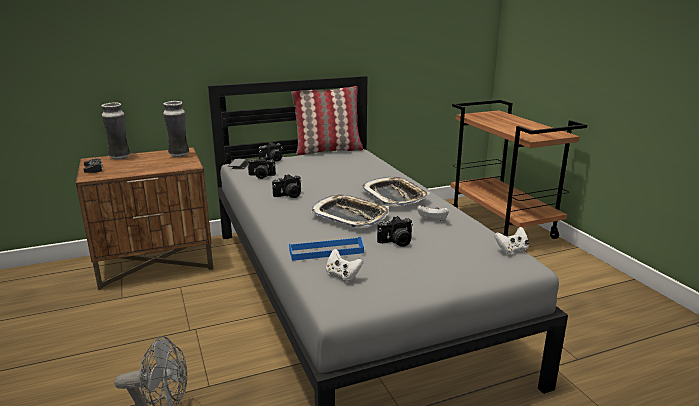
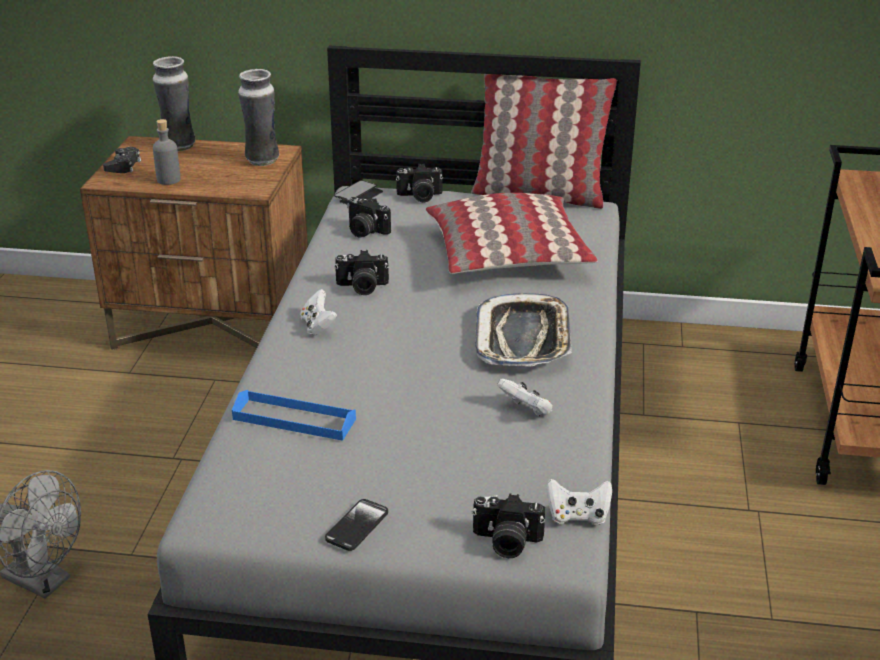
camera: 30 degrees right, 10 degrees up
(131, 170) = (168, 180): none -> grey bottle
(342, 275) = (270, 470): white game controller -> white game controller (318, 326)
(345, 171) = (508, 255): none -> pillow
(350, 216) = (405, 360): tray -> none
(396, 242) = (416, 436): camera -> camera (506, 542)
(420, 284) = (357, 526): none -> phone

